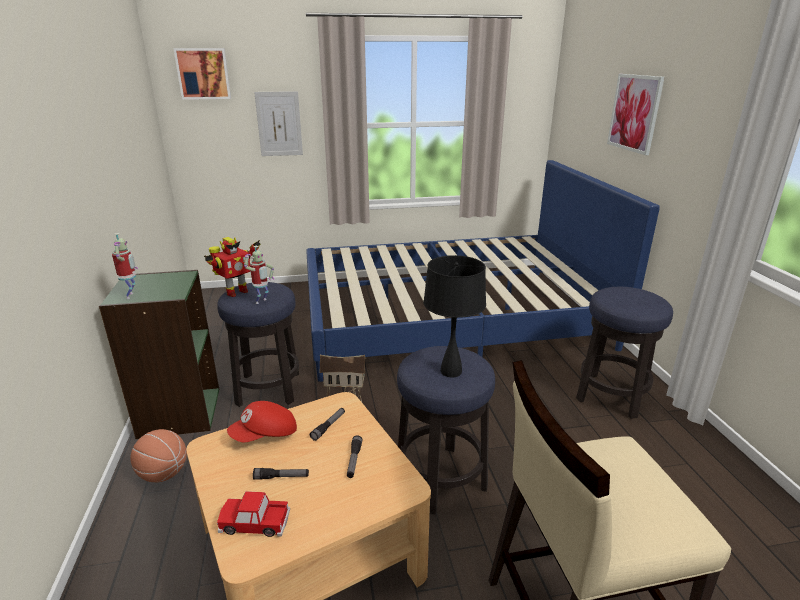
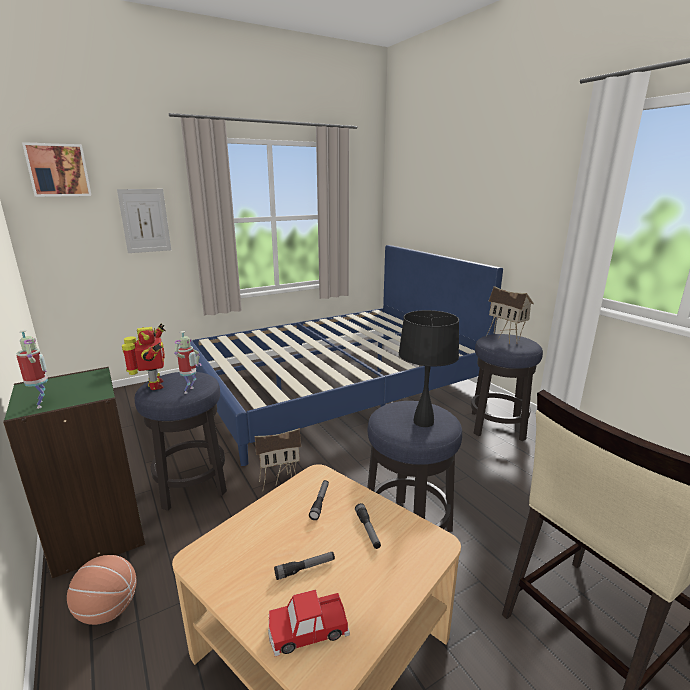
camera: 20 degrees left, 5 degrees down
(236, 292) = (154, 386): toy robot -> toy robot turned 45 degrees counterclockwise
(265, 435) = (259, 528): red cap -> none
(630, 294) = (505, 339): none -> toy house
(634, 113) = (467, 199): picture -> none

